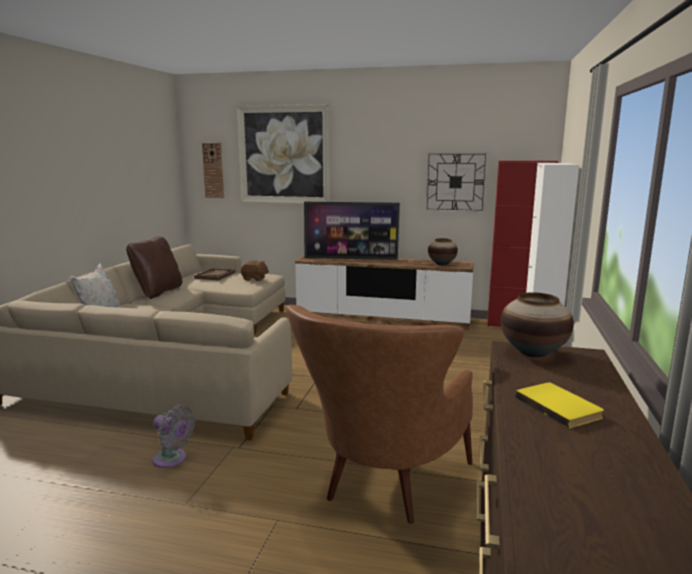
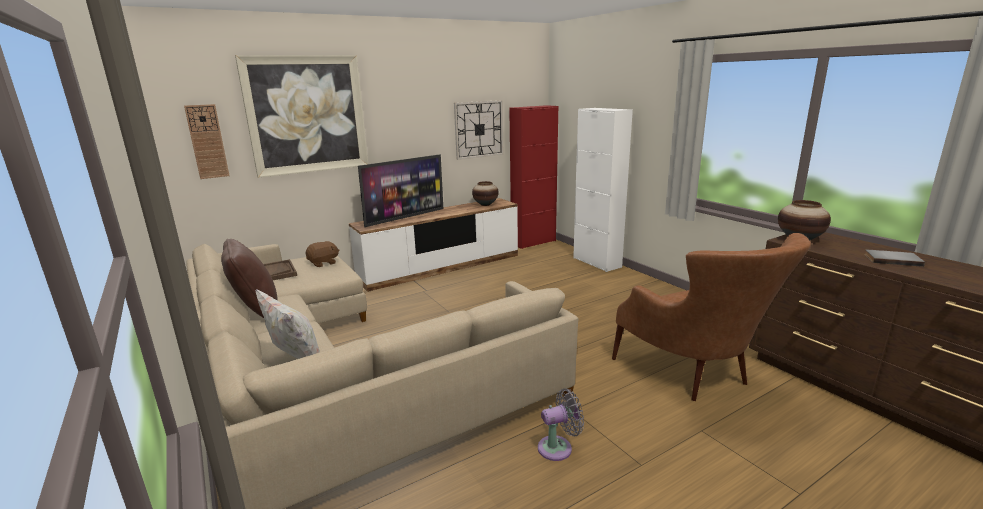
camera: 45 degrees left, 5 degrees up
(560, 407) = (892, 259): yellow book -> grey book

